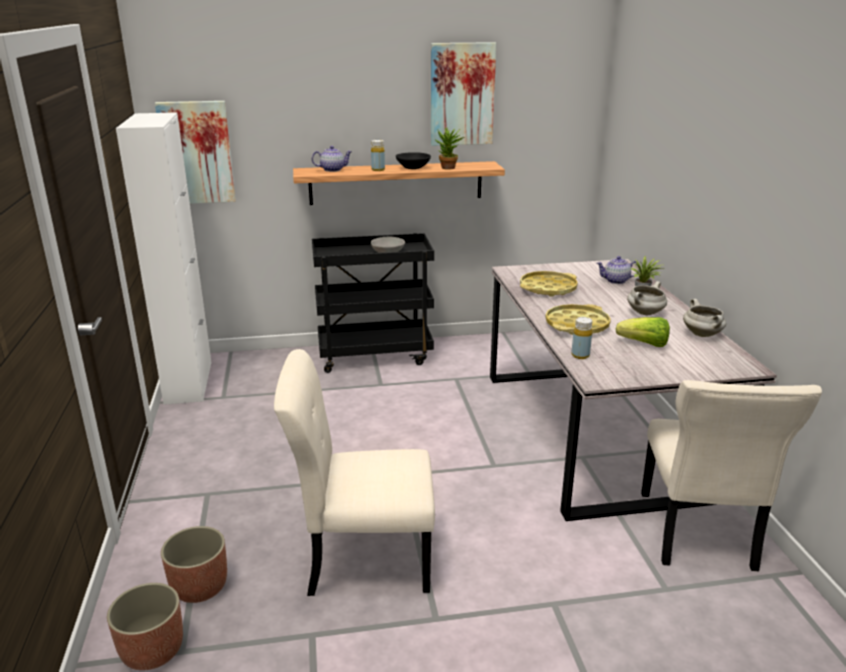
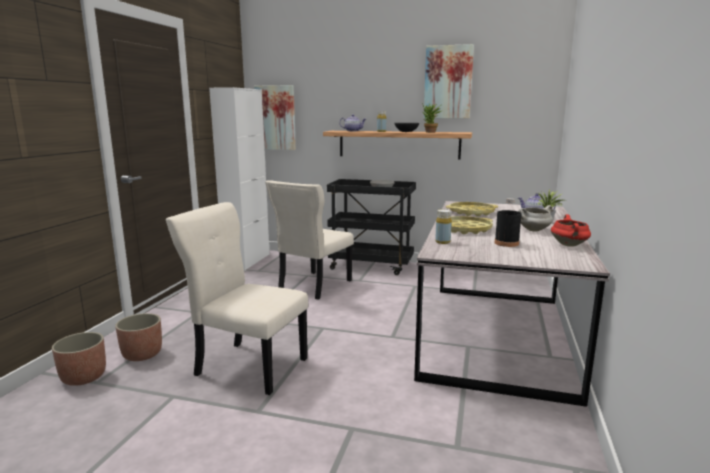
camera: 25 degrees right, 10 degrees down
(644, 344) = (506, 243): lettuce -> black bottle
(697, 534) = (523, 418): beige chair -> beige chair (313, 286)
(702, 334) = (569, 245): white cooking pot -> red cooking pot

